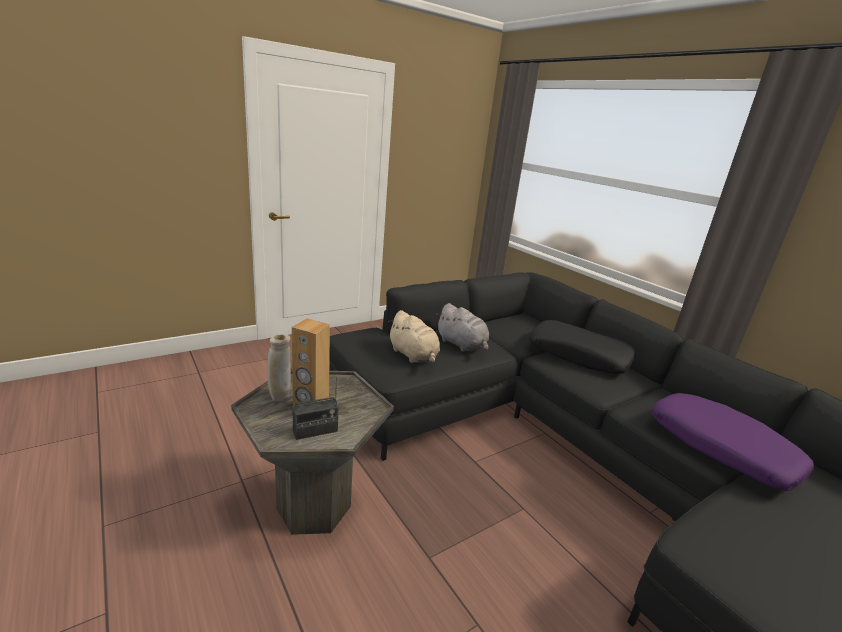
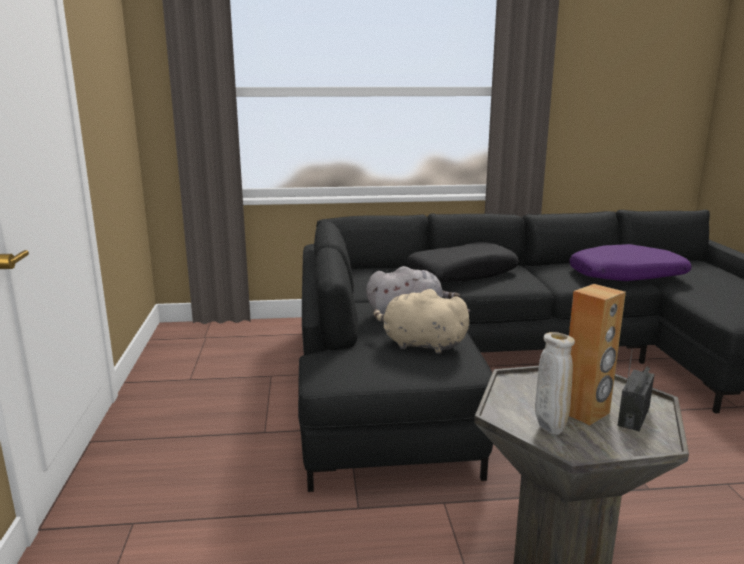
camera: 60 degrees left, 5 degrees down
(315, 431) = (633, 416): radio -> radio turned 150 degrees counterclockwise
(414, 356) = (420, 344): beige plush toy -> beige plush toy turned 150 degrees counterclockwise

